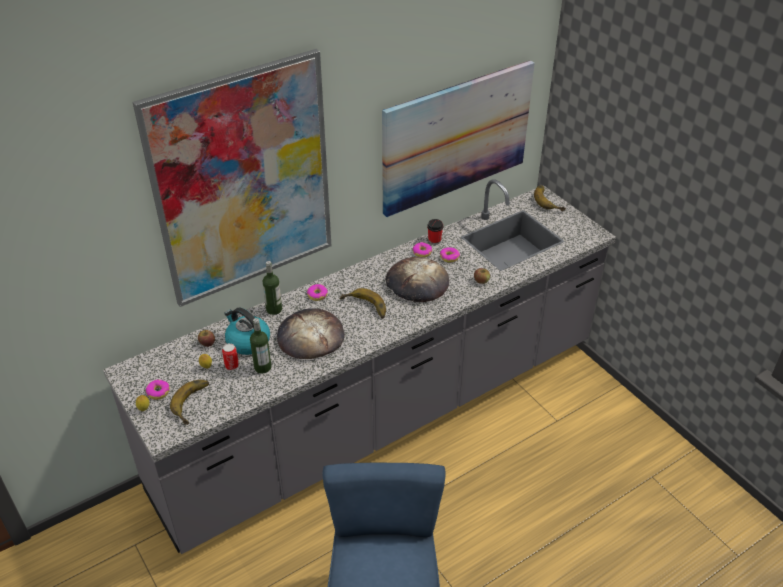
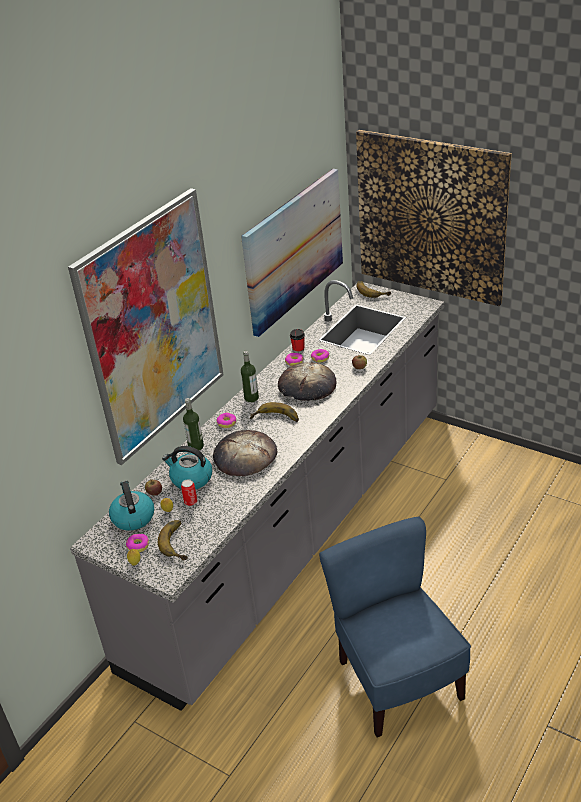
camera: 20 degrees left, 5 degrees down
(173, 361) = (133, 517): none -> kettle
(262, 367) = (220, 493): bottle -> bottle (251, 398)
(620, 143) = (431, 217): none -> picture

